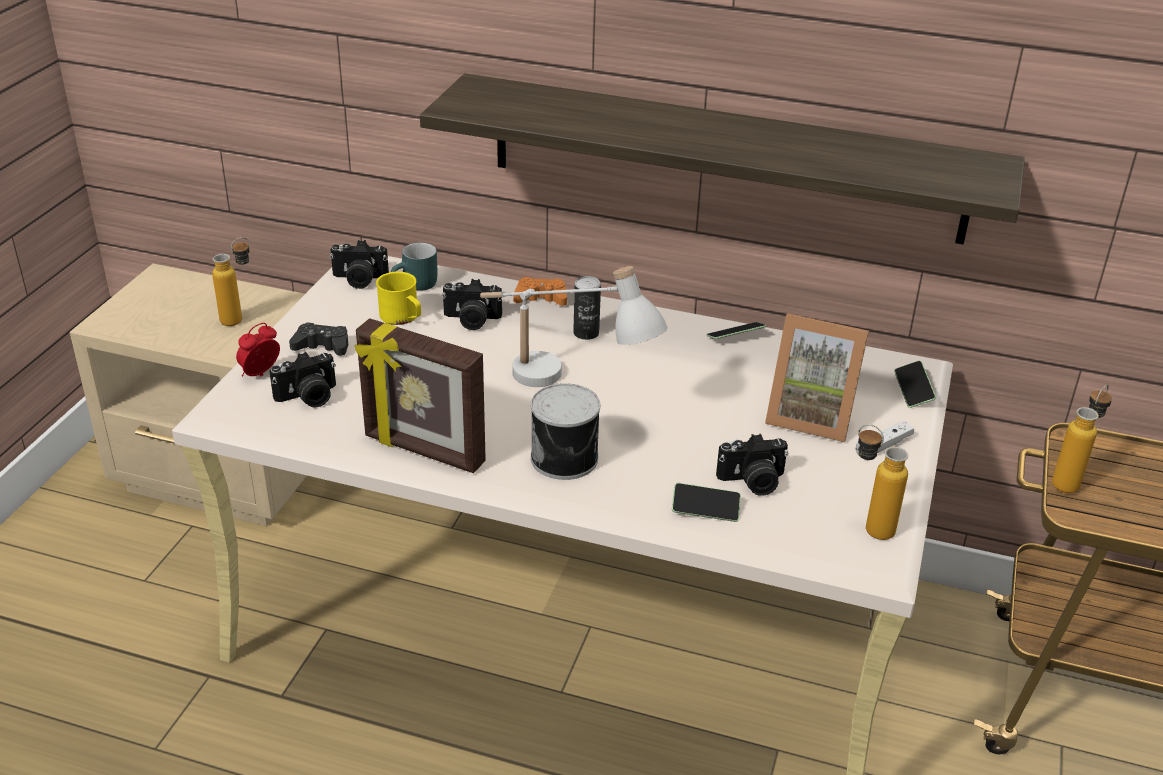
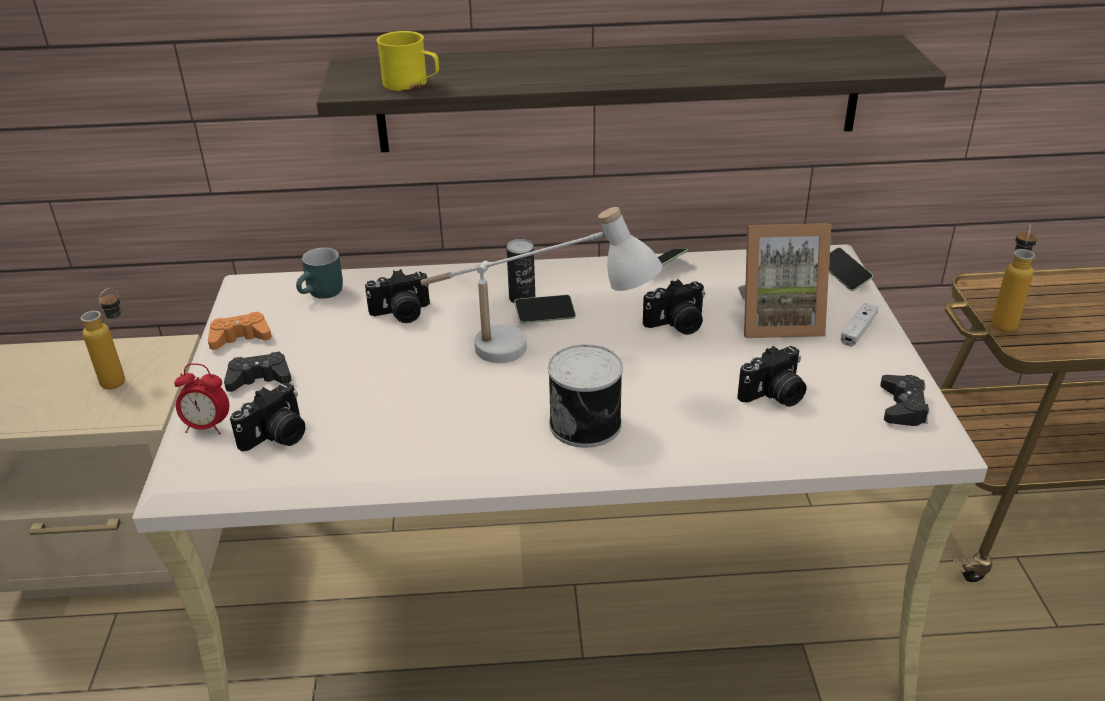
camera: 20 degrees left, 0 degrees up
(260, 374) = (207, 427): alarm clock -> alarm clock turned 105 degrees counterclockwise
(359, 280) = (258, 302): camera -> camera (677, 325)
(402, 317) = (328, 328): yellow mug -> yellow mug (412, 84)
(423, 451) = (438, 458): picture frame -> none
(541, 298) = (456, 276): orange game controller -> orange game controller (240, 337)
(705, 510) = (752, 435): phone -> phone (545, 316)
(868, 526) = (903, 407): bottle -> black game controller

